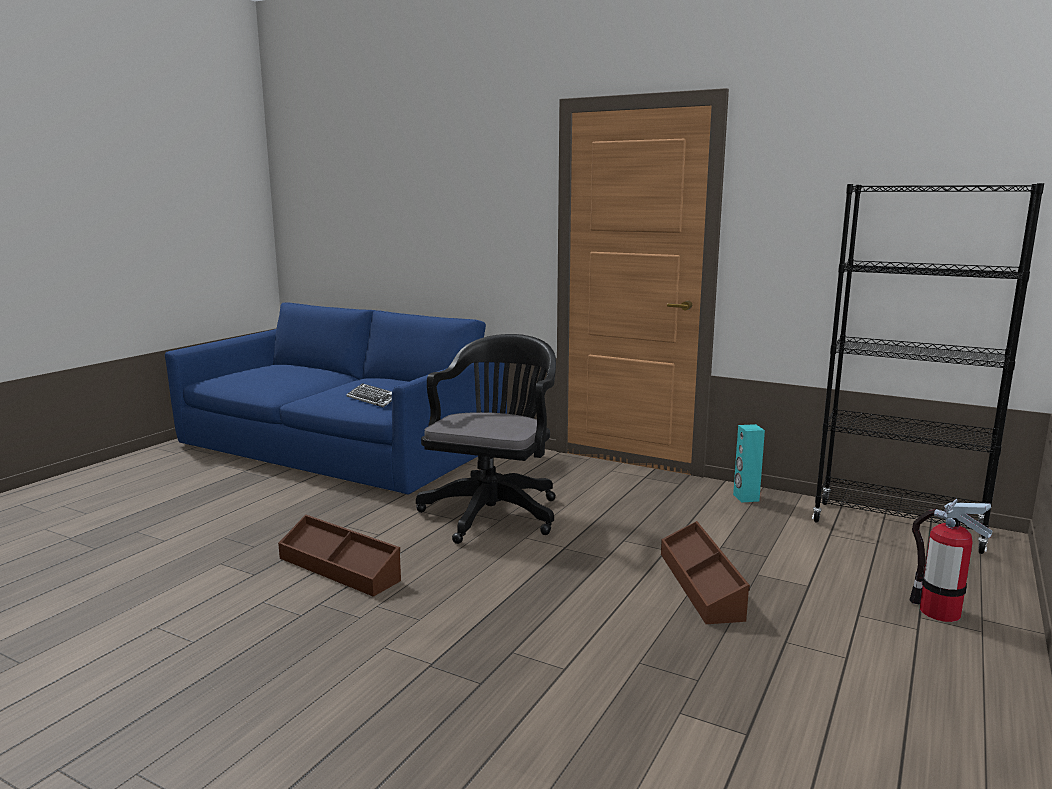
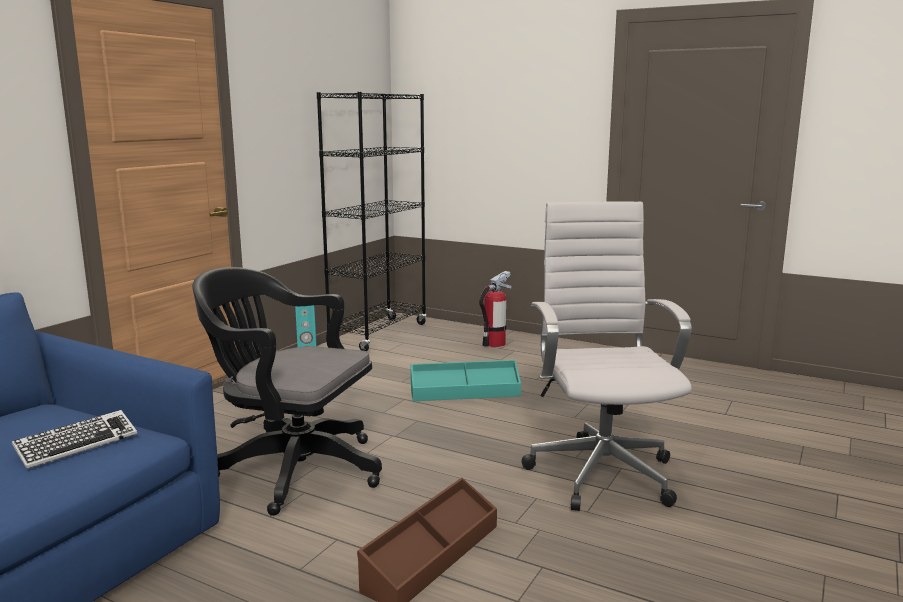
camera: 90 degrees left, 0 degrees up
(473, 665) = (600, 471): none -> white office chair
(701, 585) = (465, 392): brown storage box -> turquoise storage box

